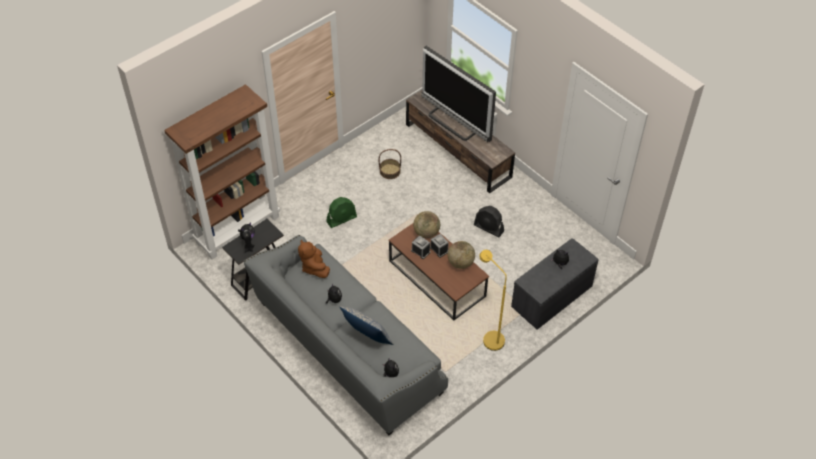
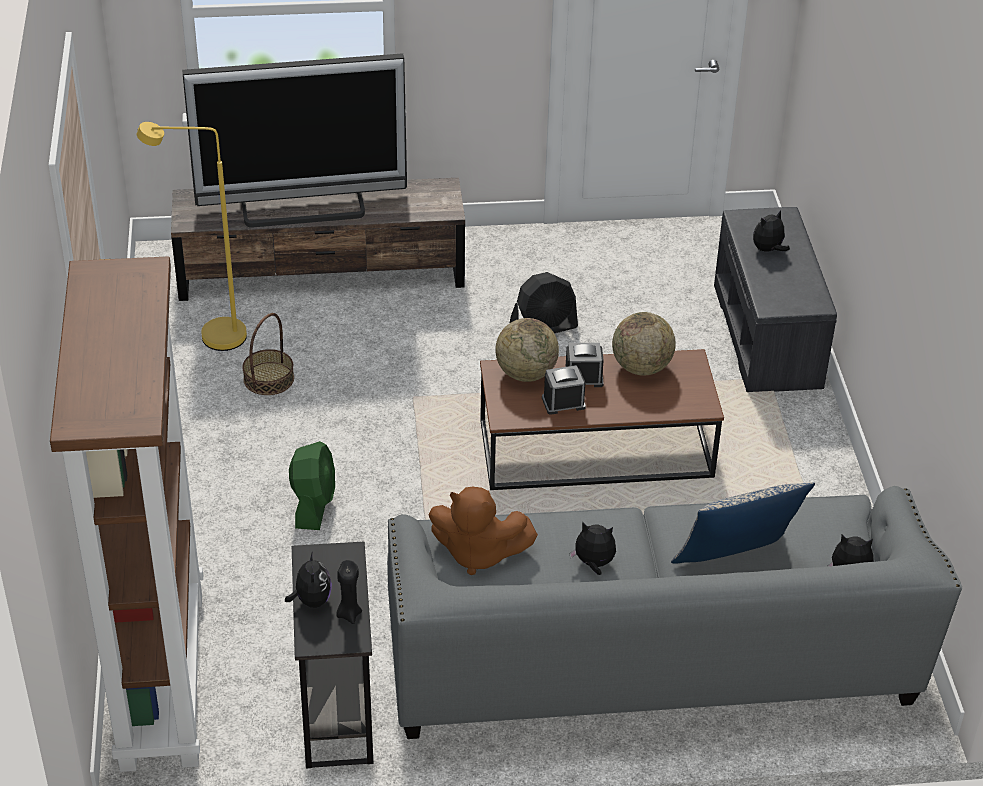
camera: 55 degrees left, 10 degrees down
(489, 337) = (791, 453): yellow floor lamp -> yellow floor lamp (211, 336)

